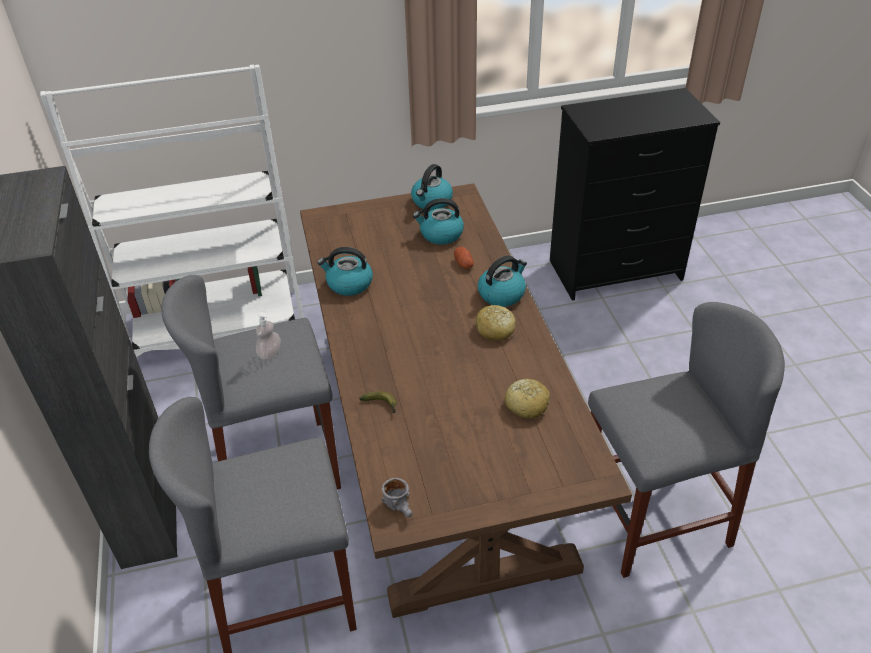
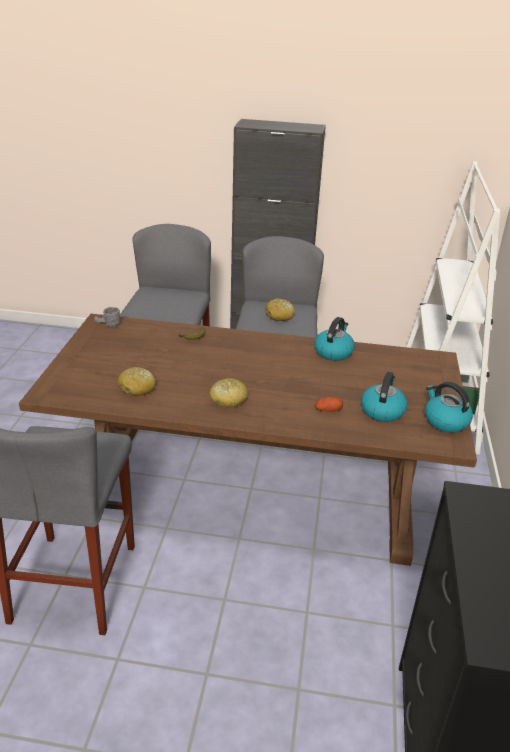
camera: 110 degrees right, 10 degrees down
(270, 353) = (279, 316): soap dispenser -> bread
(502, 294) = (270, 417): kettle -> none

